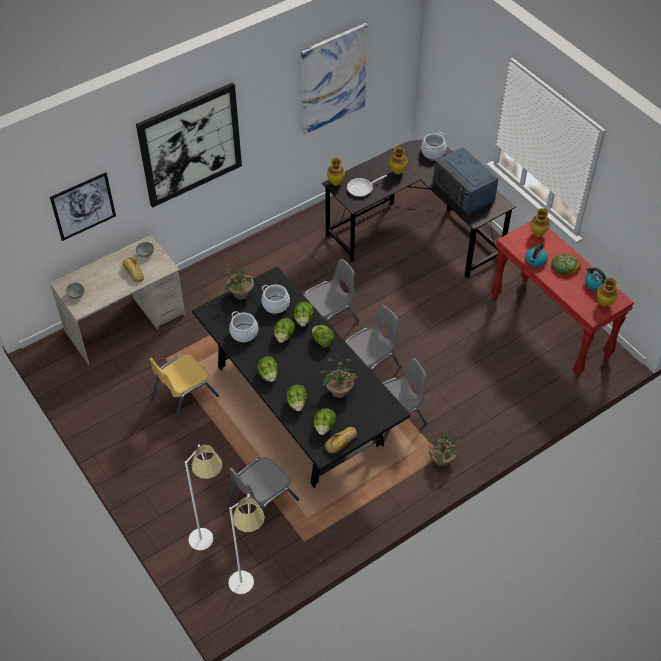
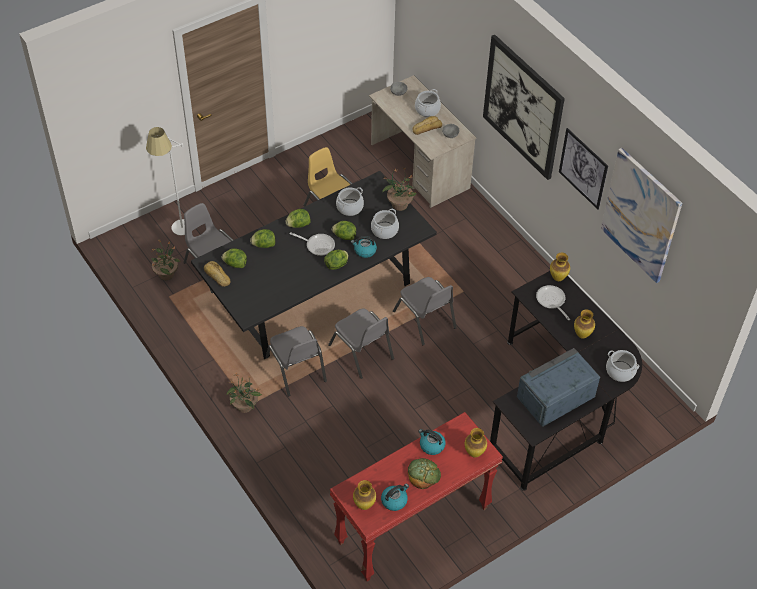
camera: 90 degrees right, 0 degrees up
(83, 206) = (449, 50): picture -> picture (583, 168)
(106, 271) = (427, 110): none -> cooking pot
(250, 588) = (130, 260): white floor lamp -> none
(296, 357) = (318, 245): none -> frying pan
(303, 319) = (364, 251): lettuce -> kettle
(338, 390) = (276, 275): potted plant -> potted plant (166, 274)

